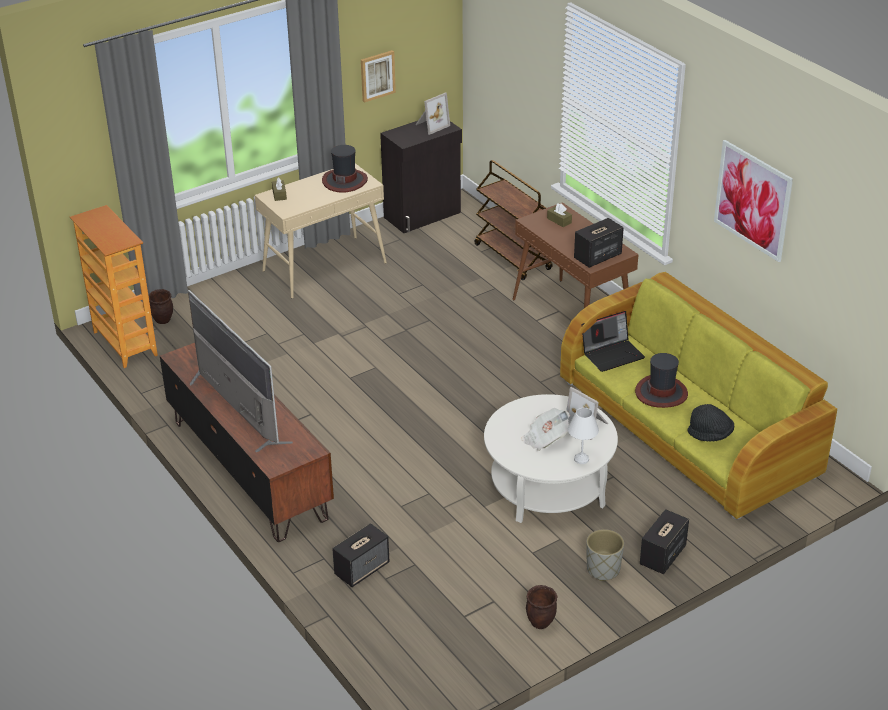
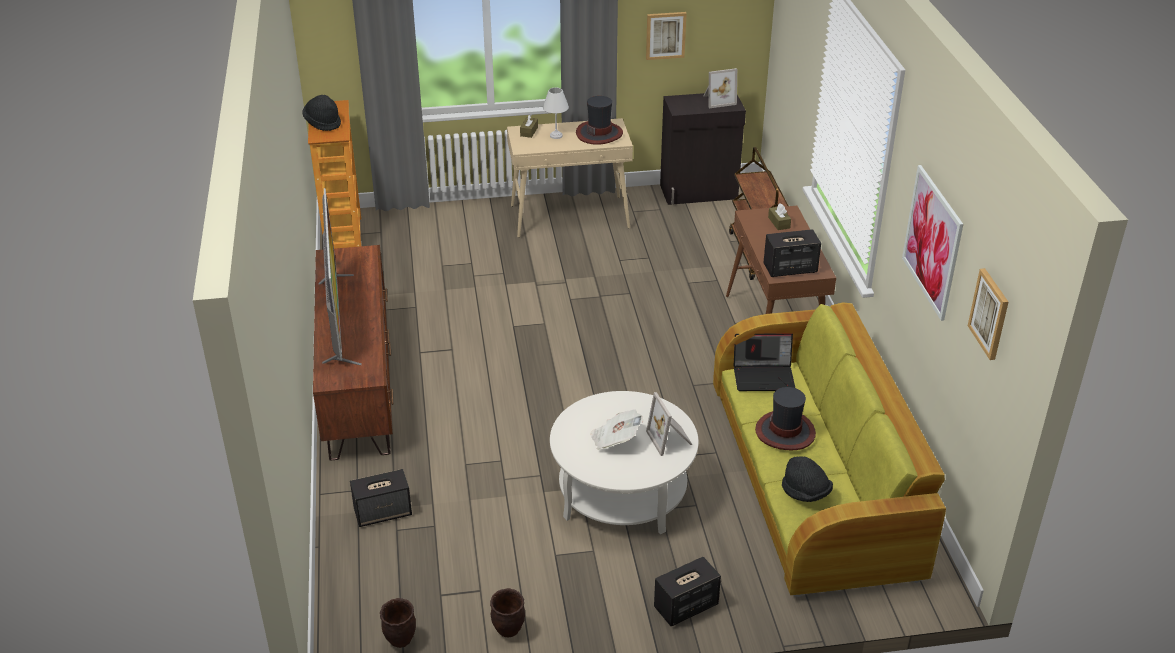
camera: 25 degrees right, 0 degrees up
(102, 232) = (323, 123): none -> black hat
(162, 320) = (391, 226): brown planter -> brown planter (400, 640)
(582, 459) = (636, 472): white table lamp -> white table lamp (556, 136)
(603, 569) = (613, 598): grey planter -> none
(841, 243) = (990, 313): none -> picture

